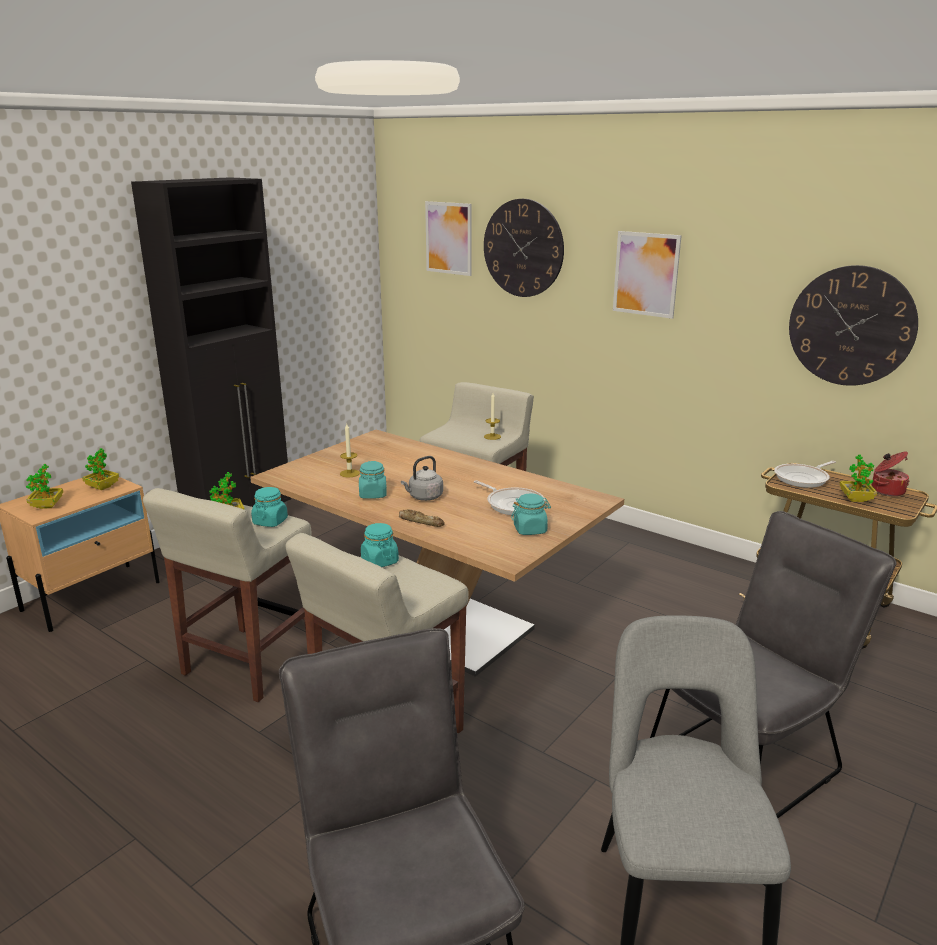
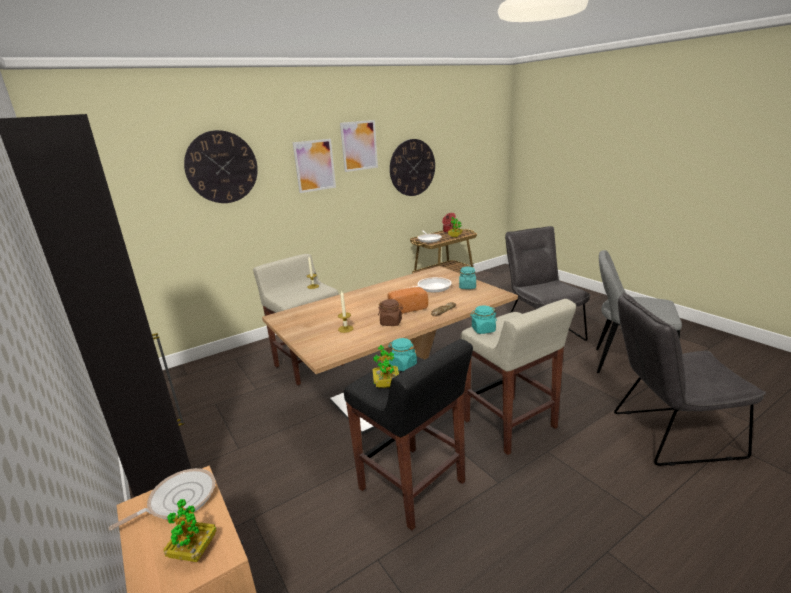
camera: 70 degrees left, 0 degrees up
(102, 487) = (178, 500): potted plant -> frying pan
(248, 664) = (413, 486): beige stool -> black stool
(373, 494) = (391, 323): turquoise jar -> brown jar
(424, 497) = (407, 308): grey kettle -> bread
(448, 238) = (143, 173): picture -> picture (359, 145)

